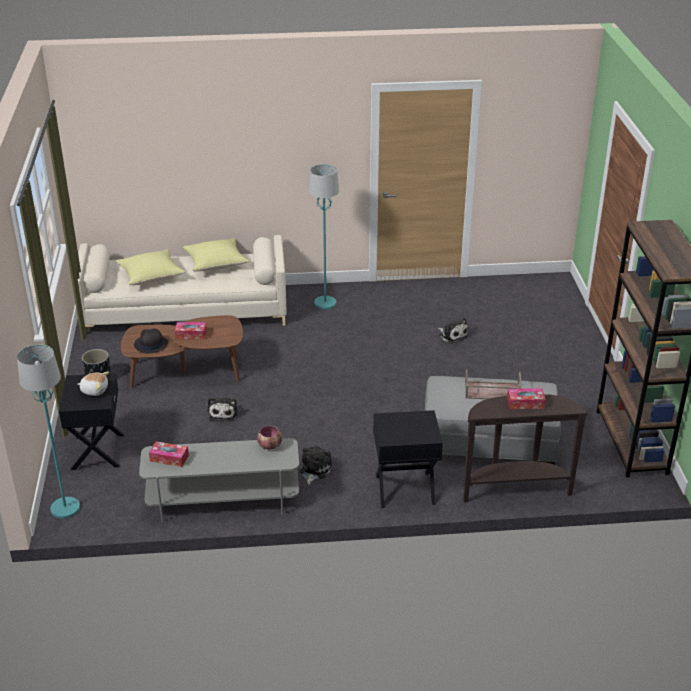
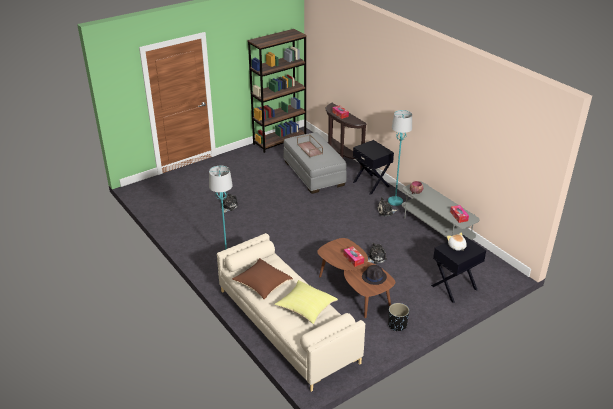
camera: 120 degrees left, 0 degrees up
(65, 508) = (501, 275): turquoise floor lamp -> turquoise floor lamp (395, 201)
(216, 264) = (262, 285): yellow pillow -> brown pillow

